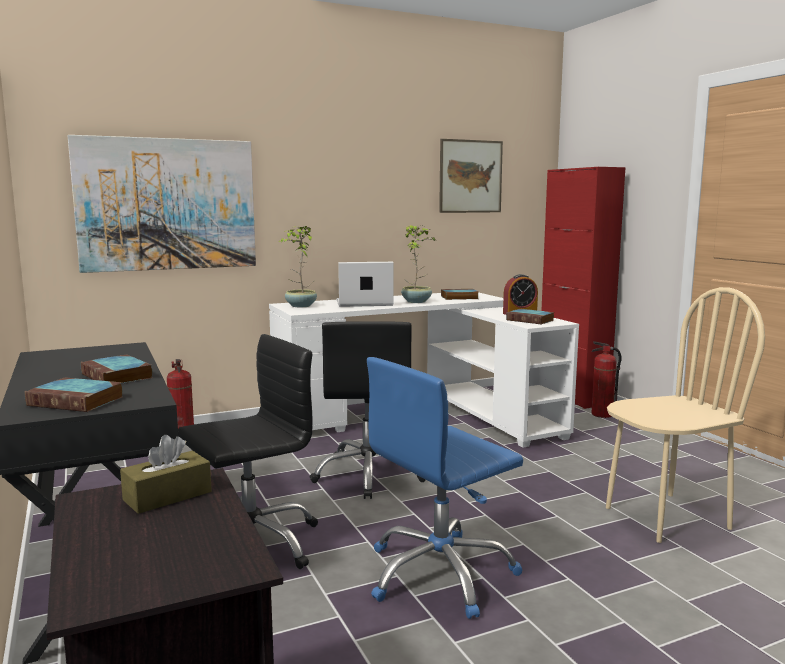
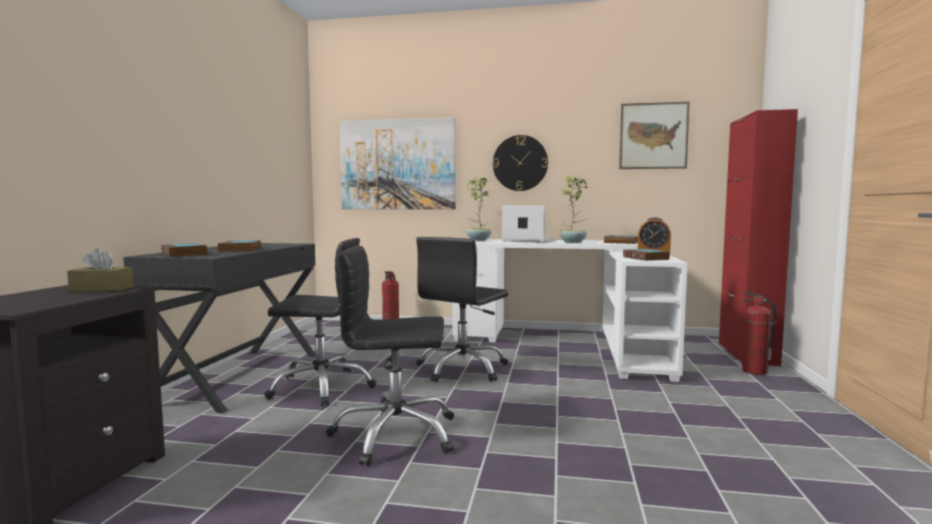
camera: 35 degrees right, 5 degrees down
(334, 204) = (520, 163): none -> wall clock
(440, 574) = (395, 435): blue office chair -> black office chair
(666, 517) = (664, 458): beige chair -> none

